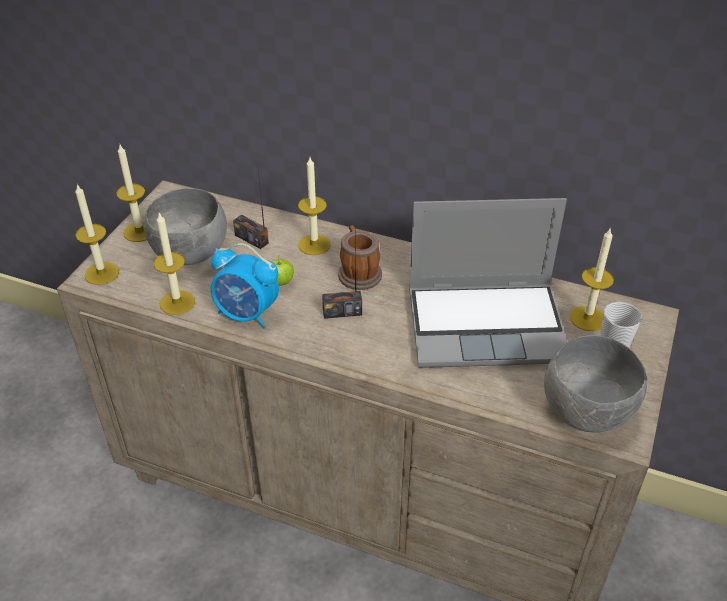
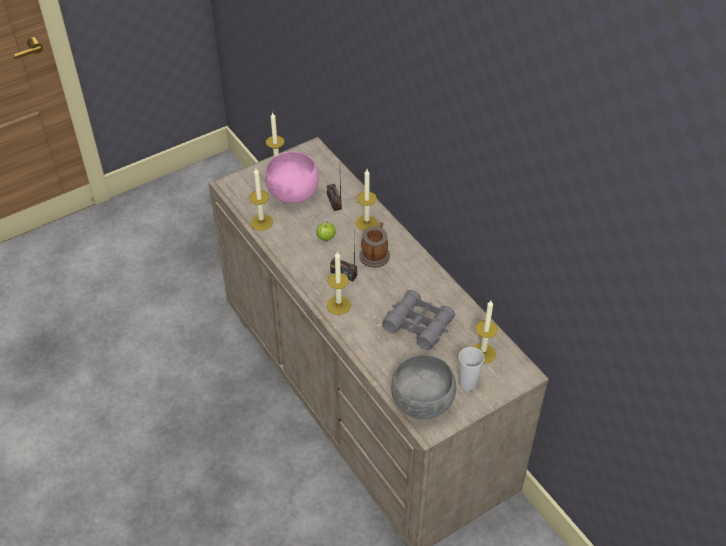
camera: 35 degrees right, 5 degrees up
(102, 273) = (237, 184): candle -> candle (338, 305)
(191, 254) = (293, 195): grey bowl -> pink bowl
(247, 314) = (292, 248): alarm clock -> none
(487, 325) = (418, 325): laptop -> grey binoculars

